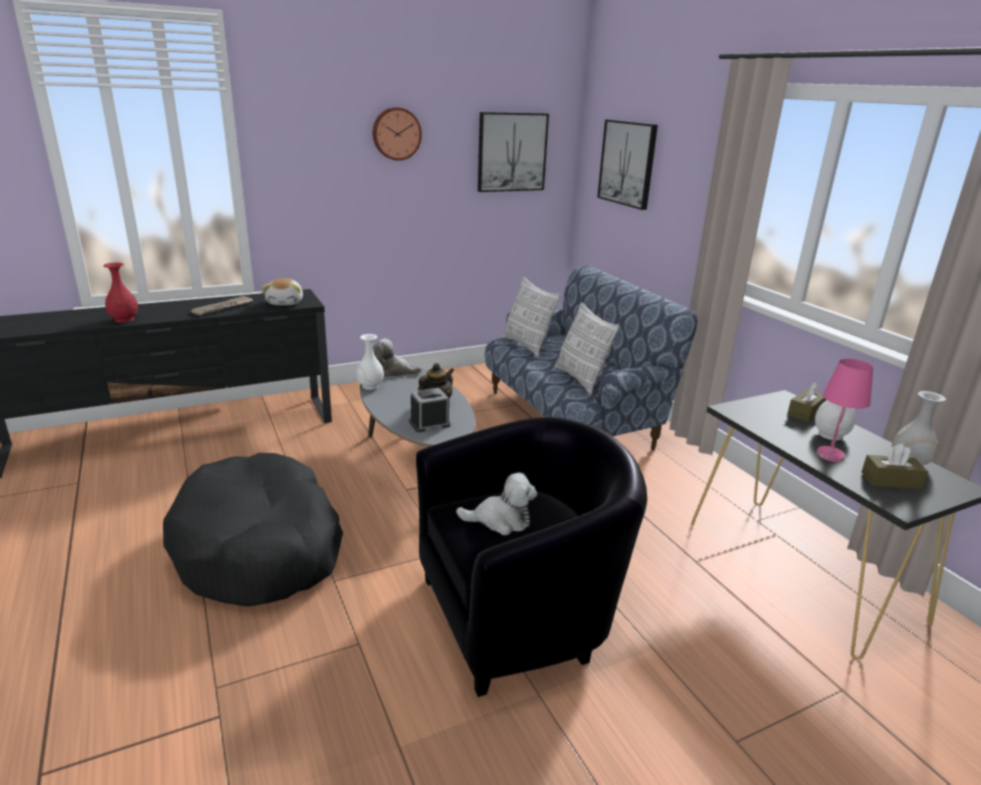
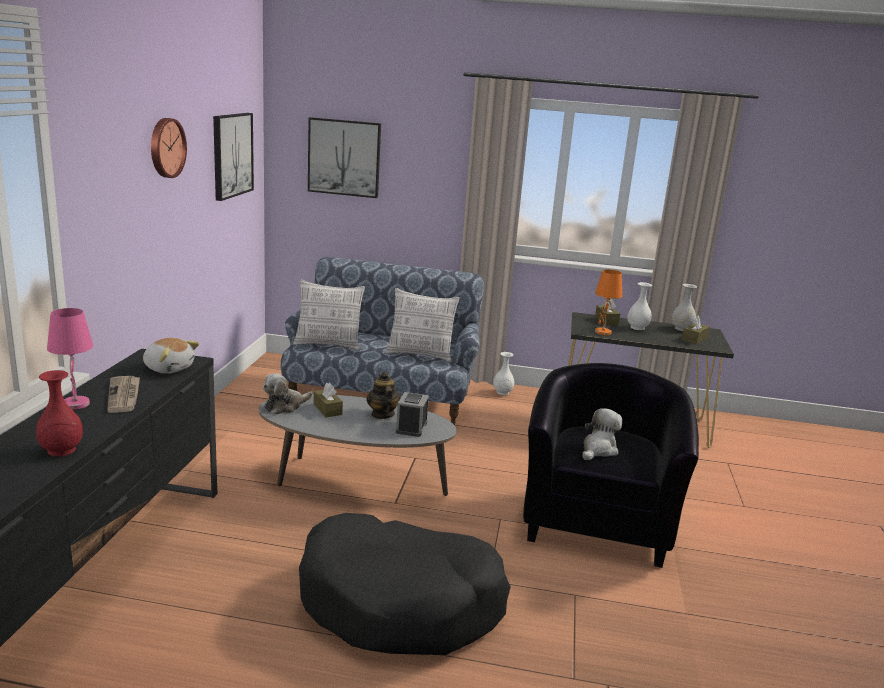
camera: 55 degrees left, 5 degrees down
(370, 386) = (300, 424): white vase -> white vase (502, 392)
(411, 385) = (327, 409): none -> brown tissue box
(757, 420) = (603, 332): none -> orange table lamp
(830, 455) = (659, 337): pink table lamp -> pink table lamp (76, 404)

